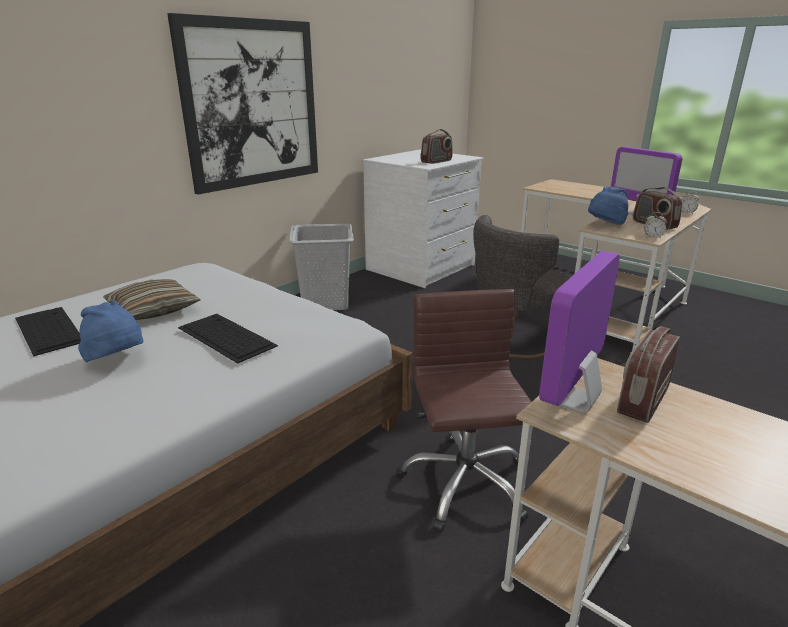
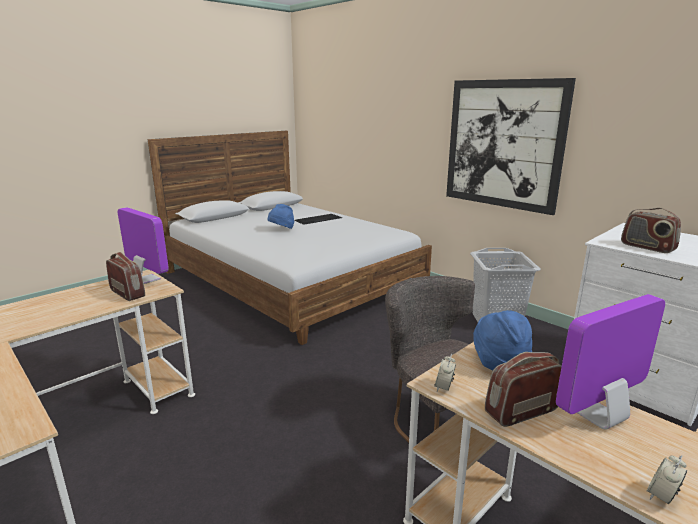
camera: 95 degrees right, 5 degrees down
(154, 310) = (335, 230): pillow -> none
(225, 336) = (293, 240): keyboard -> none
(464, 483) = (238, 364): brown office chair -> none

